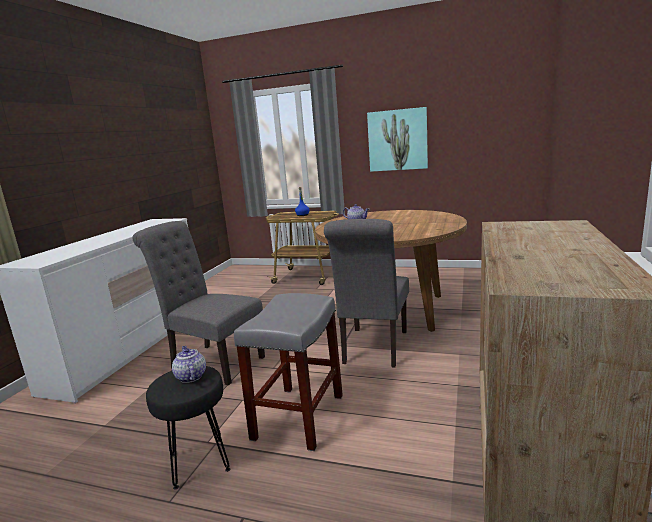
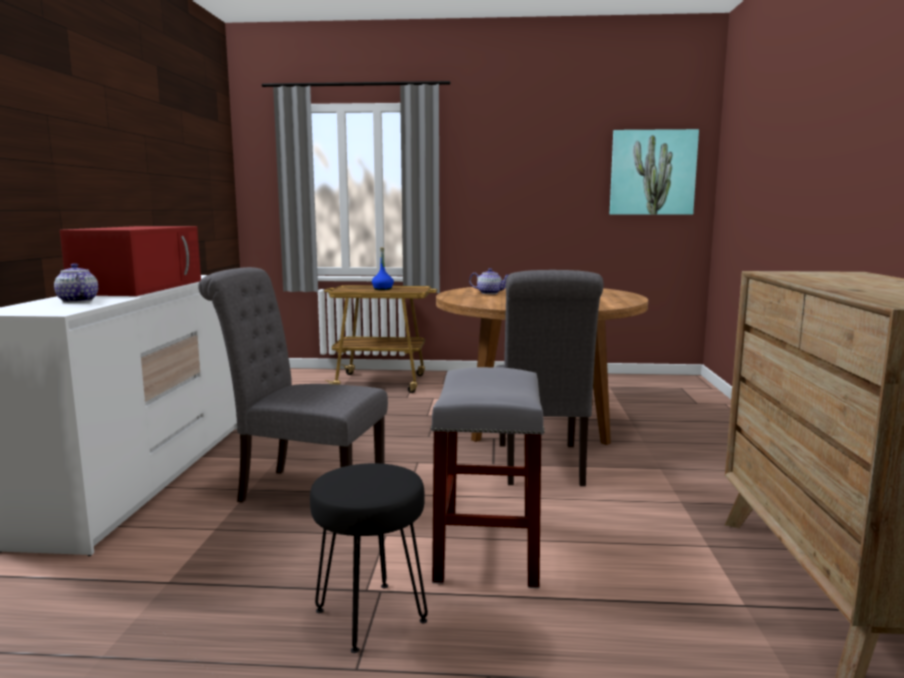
camera: 15 degrees left, 5 degrees down
(118, 234) = (140, 287): none -> red microwave
(190, 376) = (374, 475): teapot -> teapot (77, 301)
(397, 140) = (519, 192): picture -> picture (652, 172)

